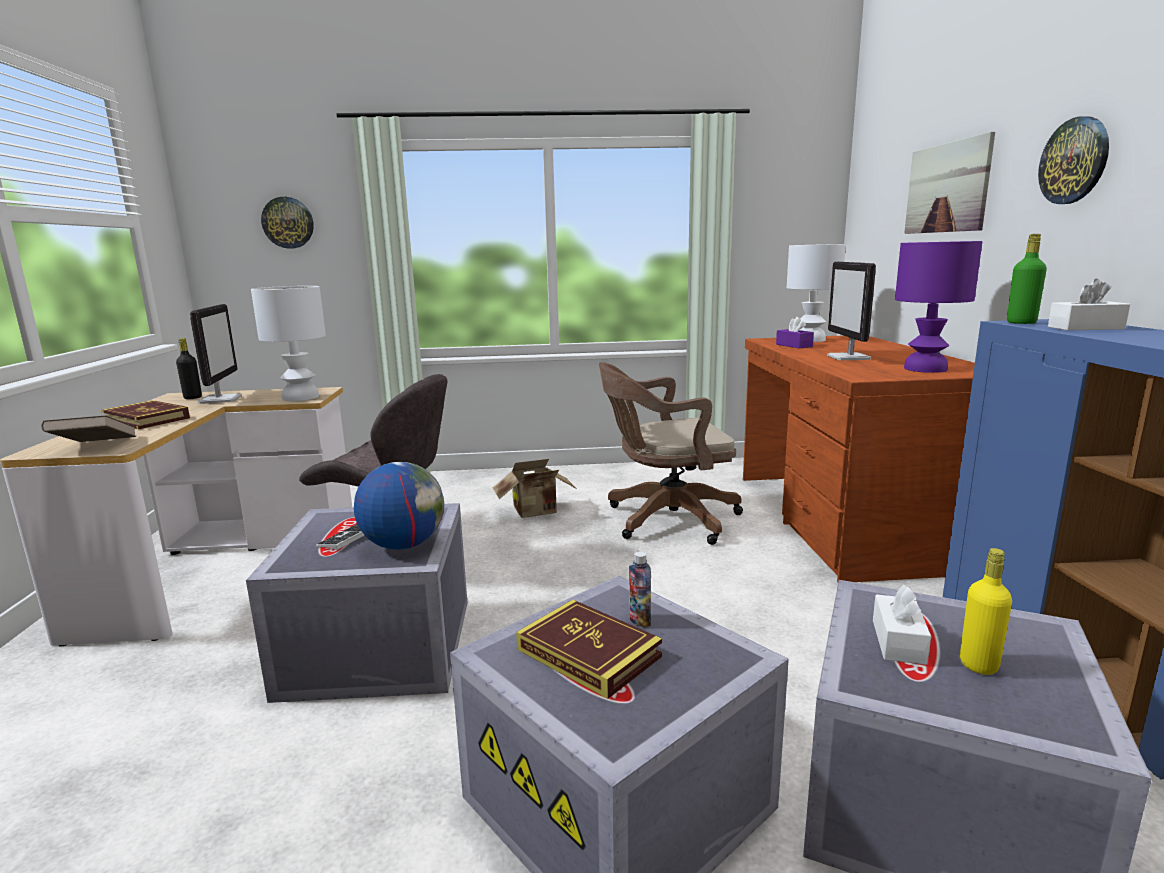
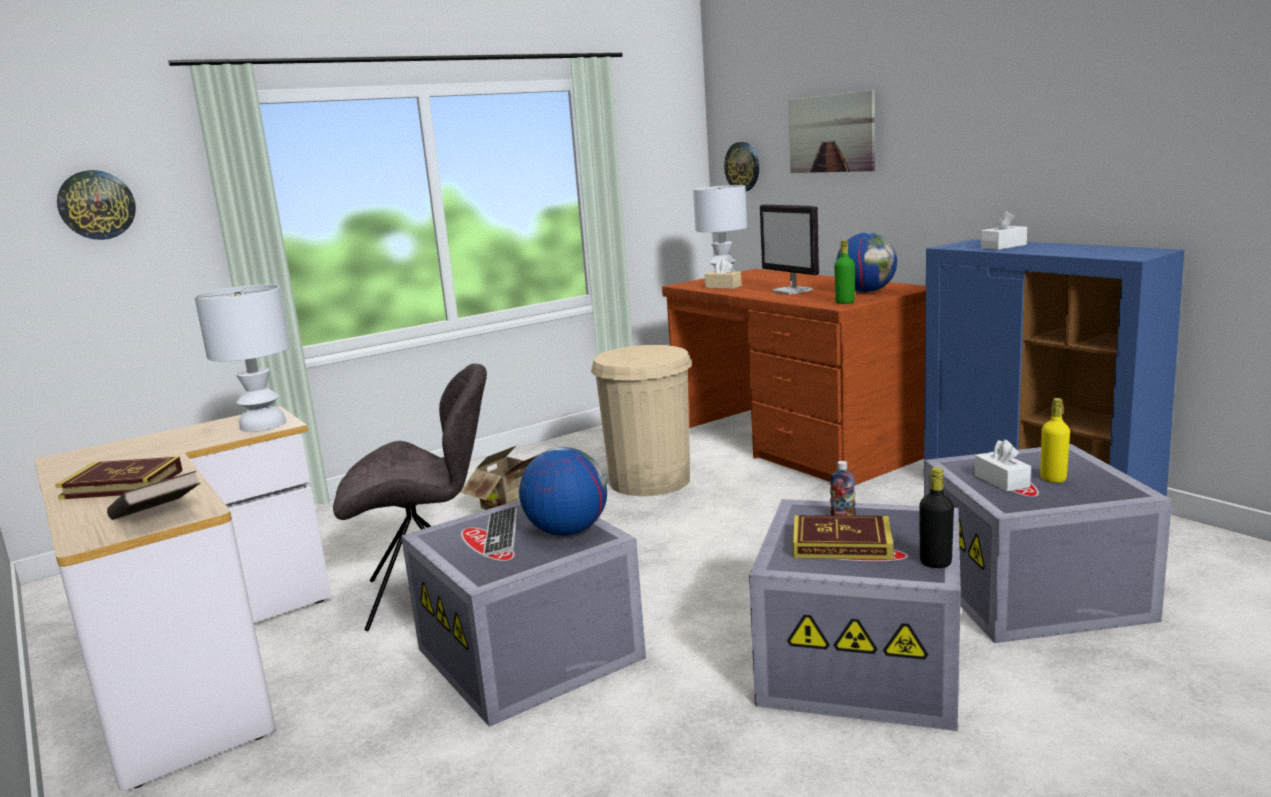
camera: 30 degrees left, 0 degrees up
(193, 397) = (101, 454): black bottle -> black bottle (935, 563)
(220, 399) = (153, 448): monitor -> none
(665, 519) = (650, 481): brown office chair -> beige trash can
(794, 345) = (723, 287): purple tissue box -> beige tissue box
(925, 368) = (866, 292): purple table lamp -> globe
(1021, 322) = (956, 246): green bottle -> green bottle (845, 302)
(1074, 161) = (951, 119): wall clock -> wall clock (742, 166)

